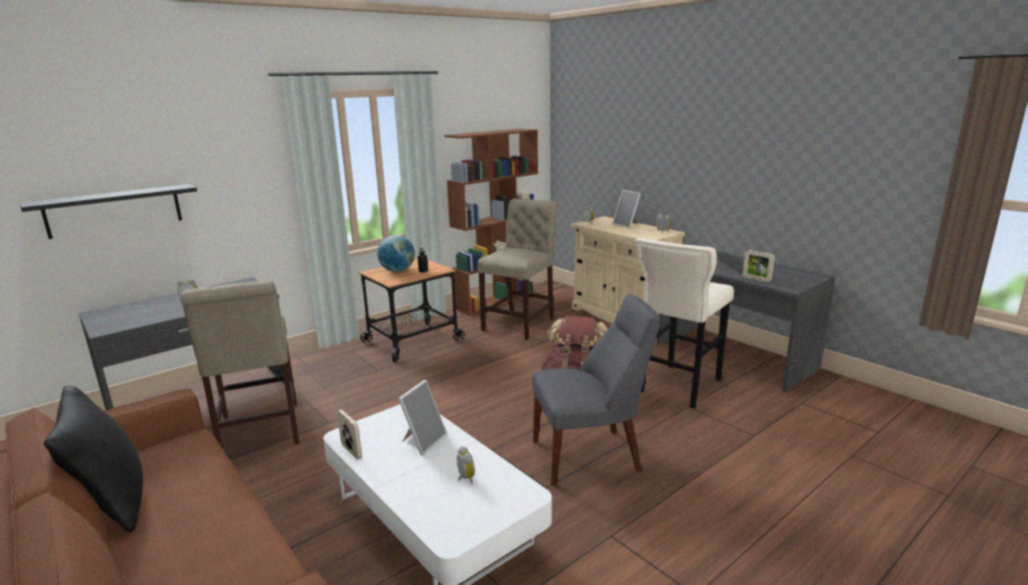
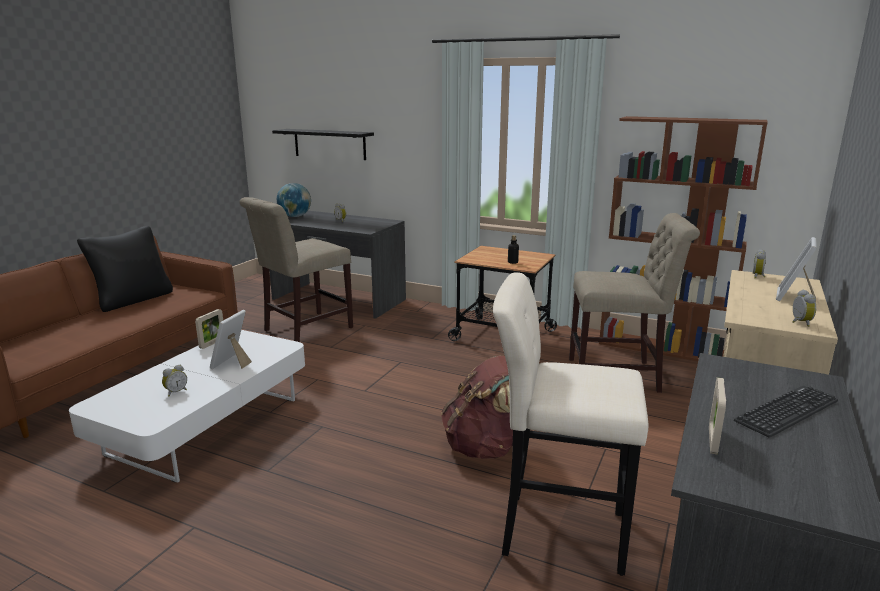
camera: 65 degrees right, 0 degrees up
(397, 271) = (500, 255): globe -> globe (295, 216)
(423, 441) = (232, 363): picture frame -> picture frame turned 105 degrees clockwise
(591, 455) = (337, 486): grey chair -> none

